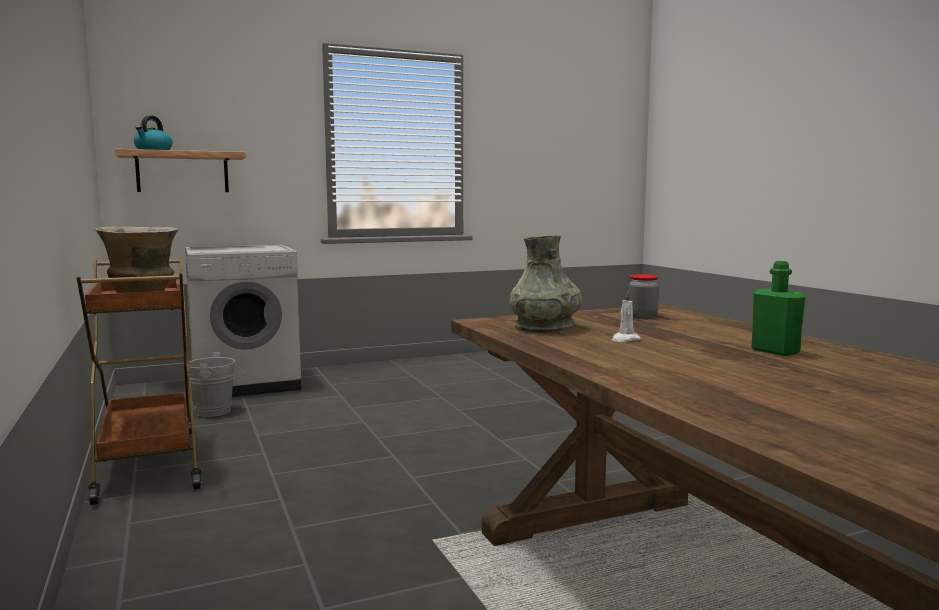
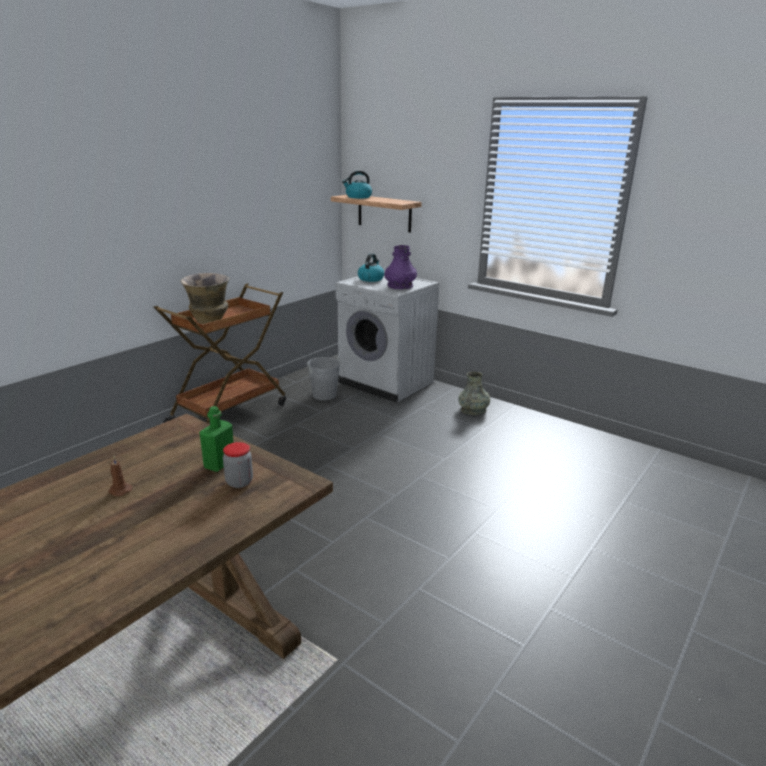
camera: 60 degrees right, 15 degrees up
(212, 249) = (371, 279): none -> kettle
(264, 248) = (400, 286): none -> purple vase
(544, 327) = (164, 451): grey vase -> grey vase (473, 410)
(624, 340) = (119, 490): white candle -> brown candle
(775, 351) = (80, 567): green bottle -> green bottle (219, 464)

